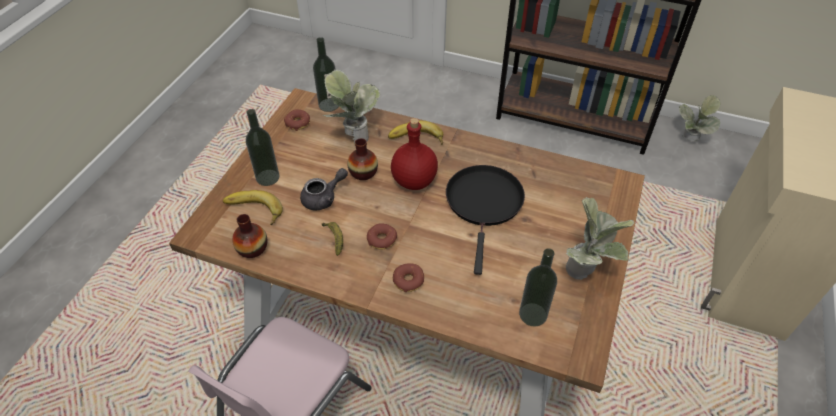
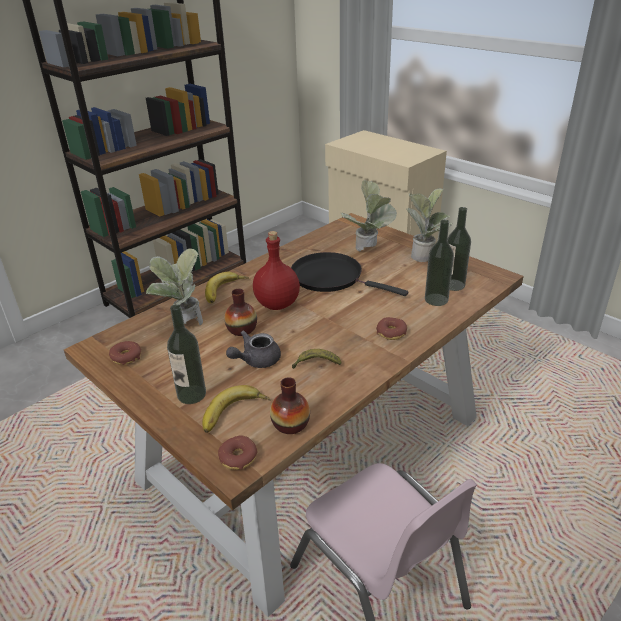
camera: 65 degrees left, 15 degrees down
(324, 198) = (256, 360): grey teapot -> grey teapot turned 120 degrees counterclockwise
(329, 105) = (121, 331): bottle -> bottle (436, 299)
(382, 240) = (335, 337): donut -> donut (238, 457)
(688, 142) = (253, 251): potted plant -> potted plant (369, 251)

